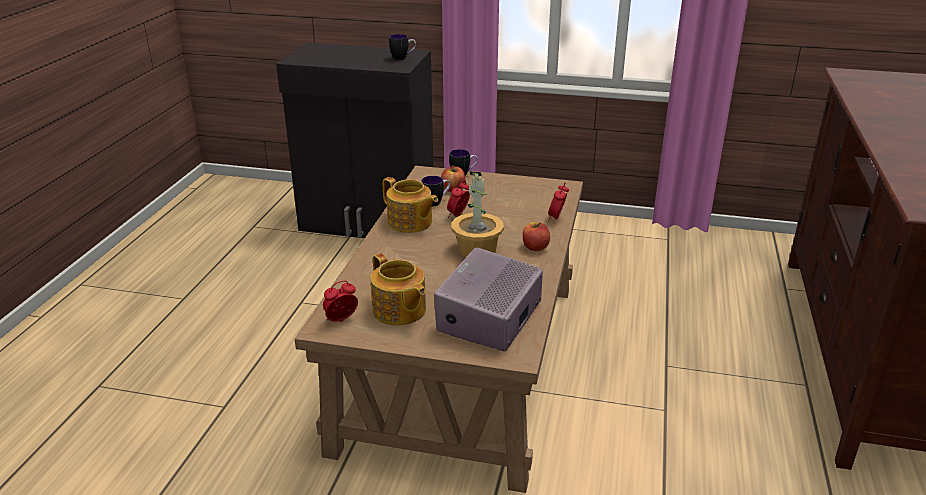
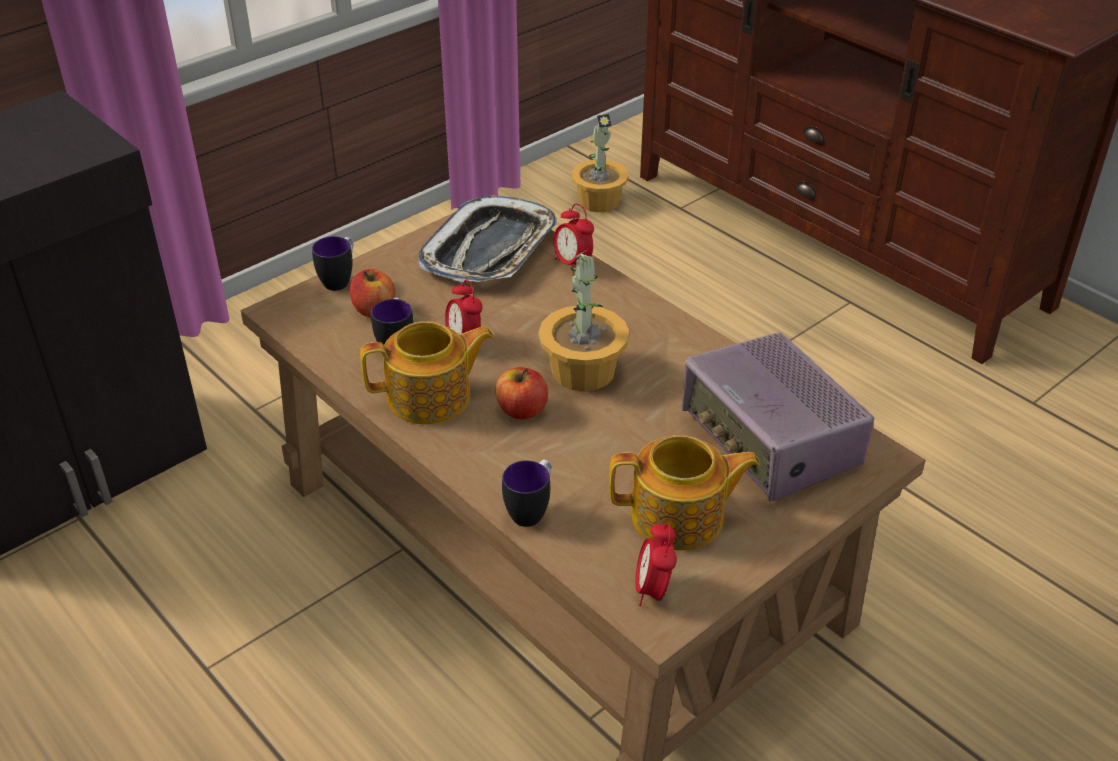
camera: 55 degrees left, 10 degrees up
(403, 58) = (57, 128): mug -> mug (531, 510)
(535, 247) = (629, 318): apple -> apple (522, 410)
(536, 196) = (490, 250): none -> tray
(743, 261) = (598, 201): none -> potted plant

